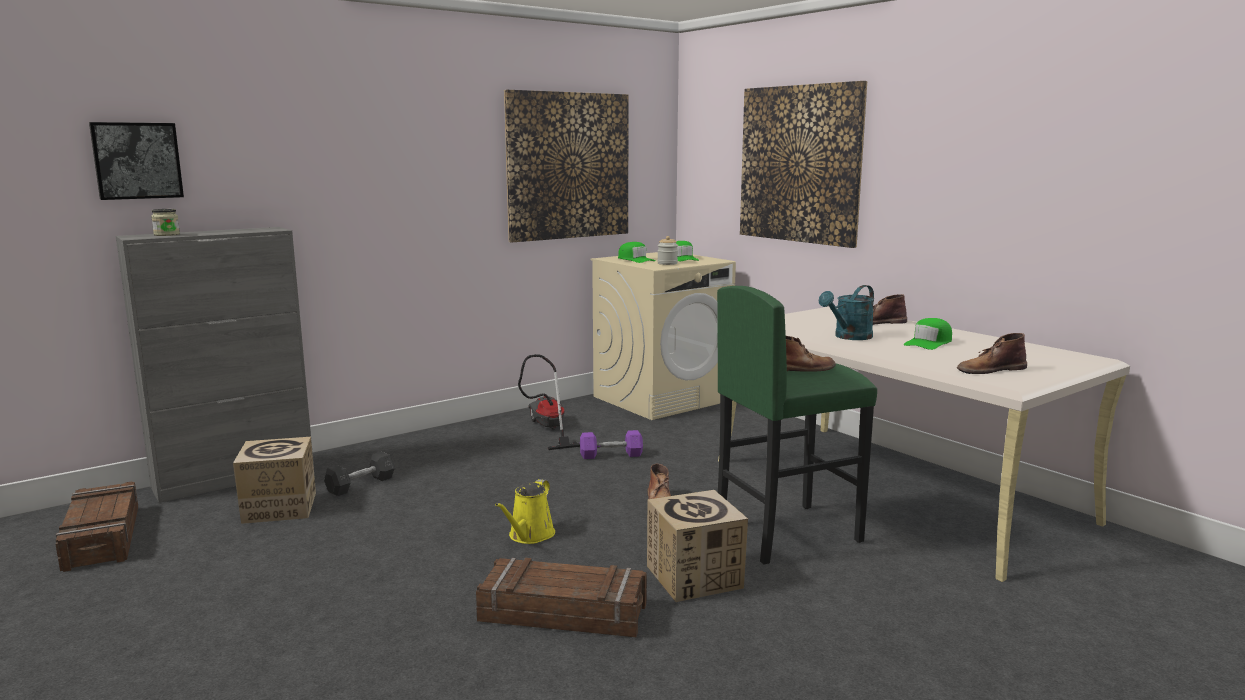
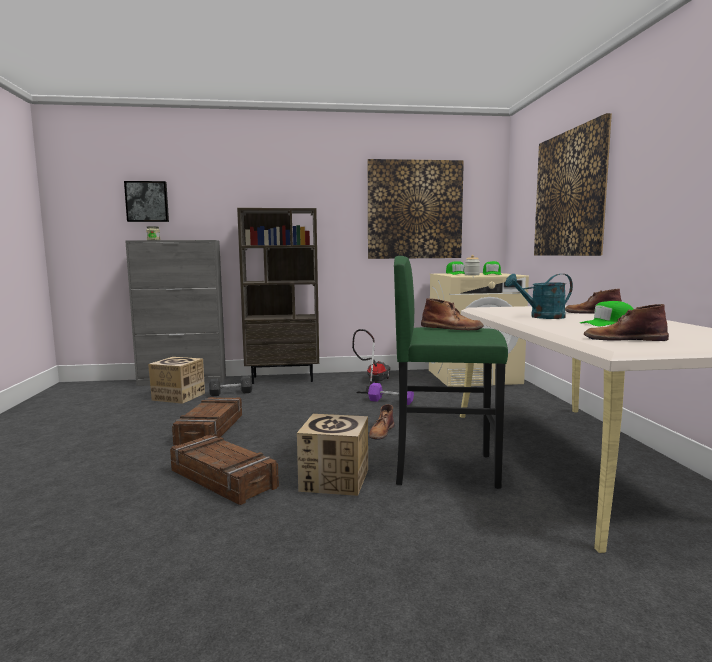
camera: 30 degrees right, 5 degrees down
(103, 537) = (93, 395): crate -> crate (211, 429)
(406, 444) = (283, 379): none -> brown bookcase
(529, 536) = (273, 434): yellow watering can -> none

